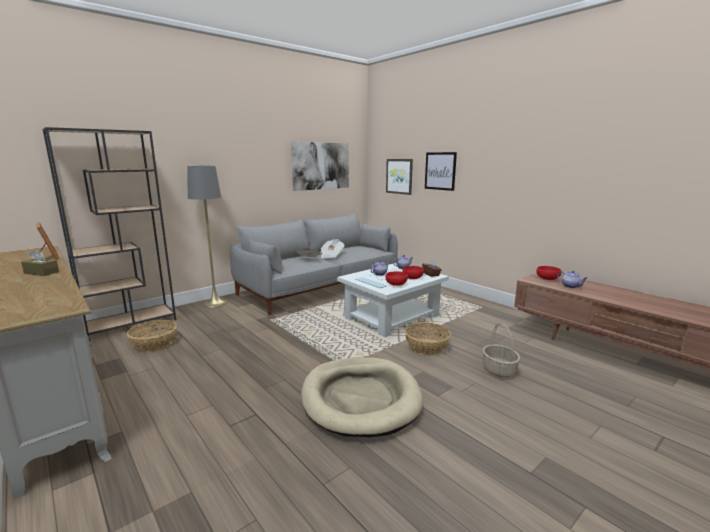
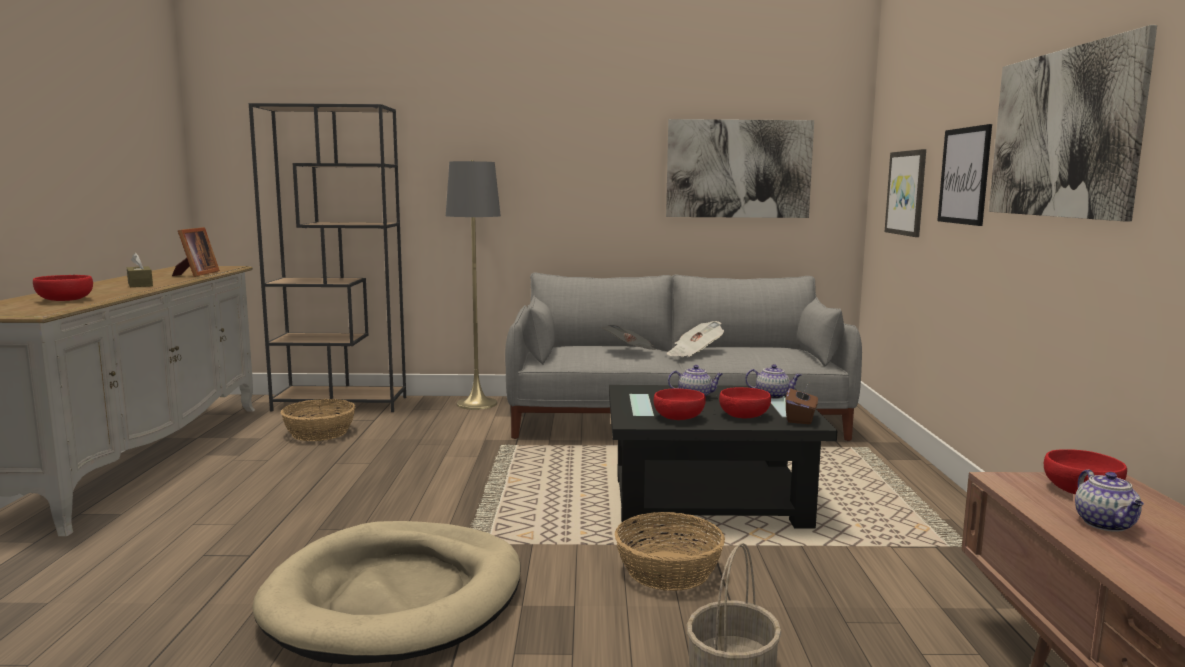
camera: 40 degrees right, 5 degrees down
(41, 295) = (64, 300): none -> red bowl
(392, 317) = (709, 500): white coffee table -> black coffee table
(498, 159) = (1061, 134): none -> picture

